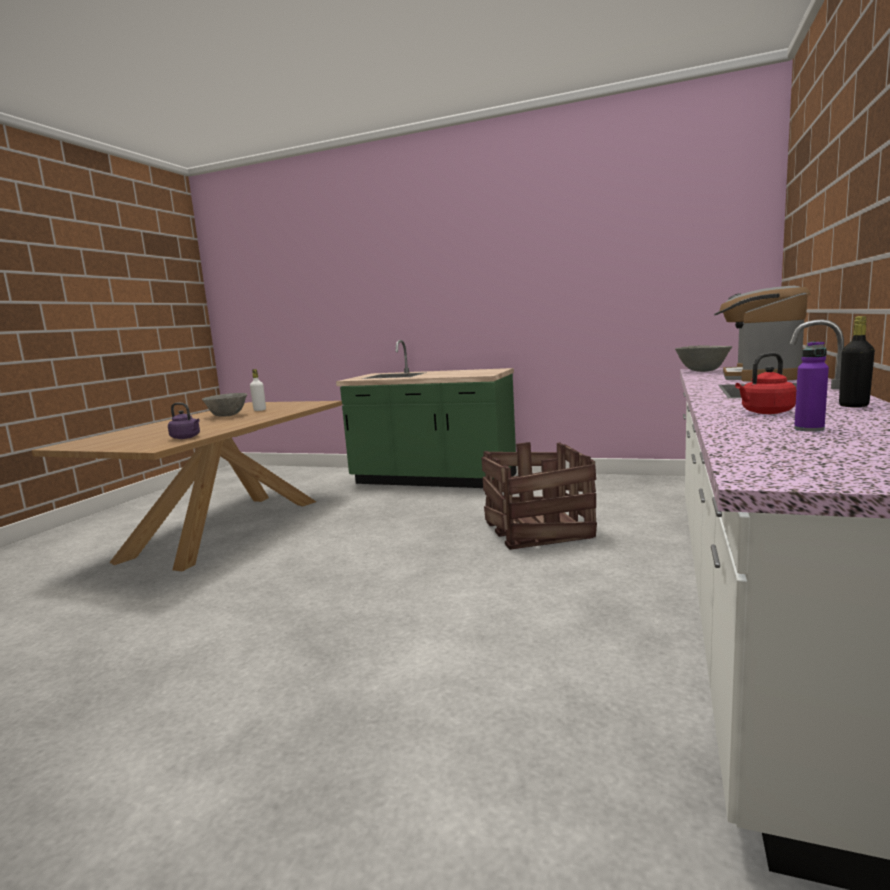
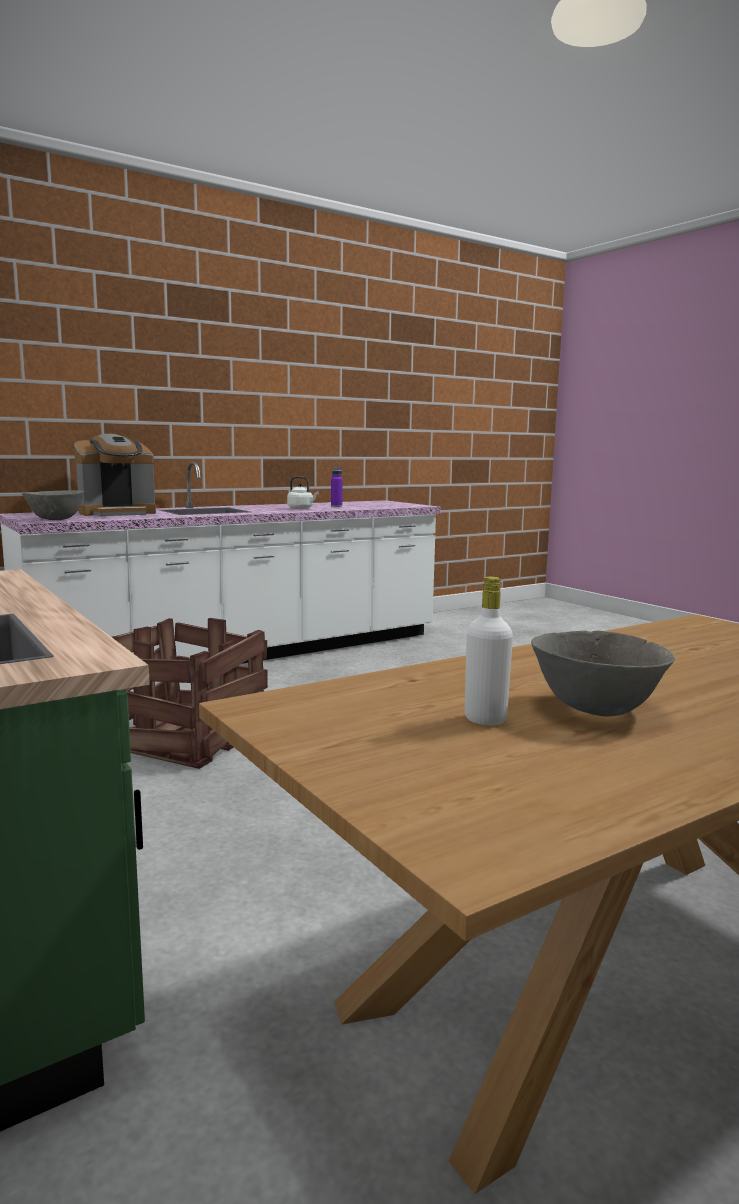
camera: 145 degrees left, 0 degrees up
(186, 437) = (665, 634): purple kettle -> none
(765, 412) = (301, 508): red kettle -> white kettle
(853, 406) = (263, 505): black bottle -> none

